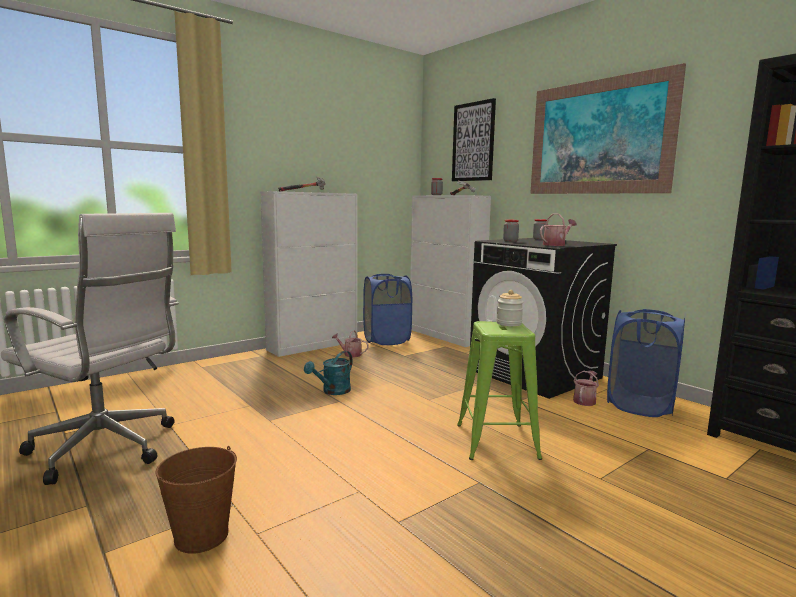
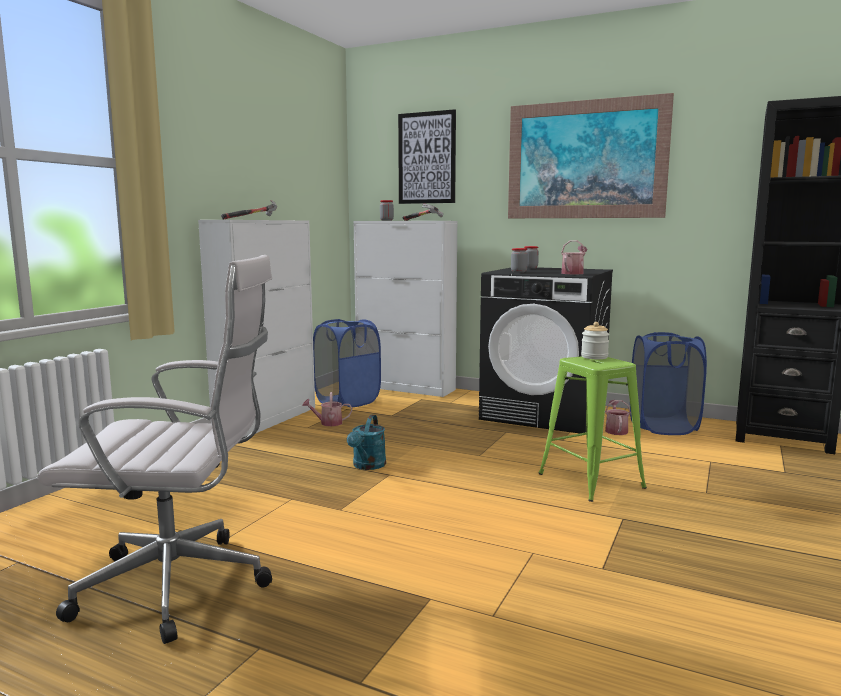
camera: 25 degrees left, 0 degrees up
(201, 536) = (441, 635): brown bucket -> none

